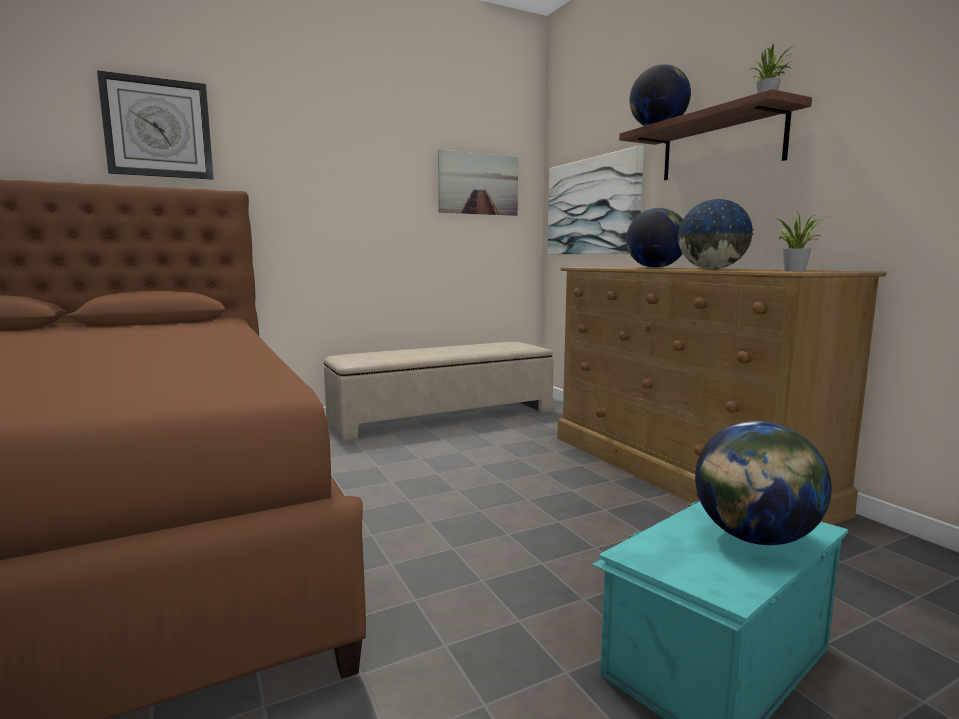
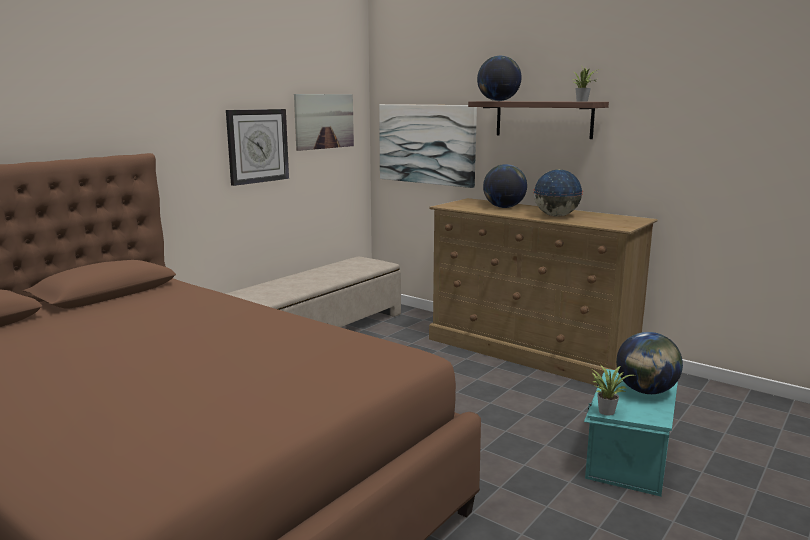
camera: 25 degrees left, 5 degrees up
(158, 128) = (66, 97): wall clock -> wall clock (257, 146)
(794, 271) = (615, 223): potted plant -> potted plant (606, 410)

